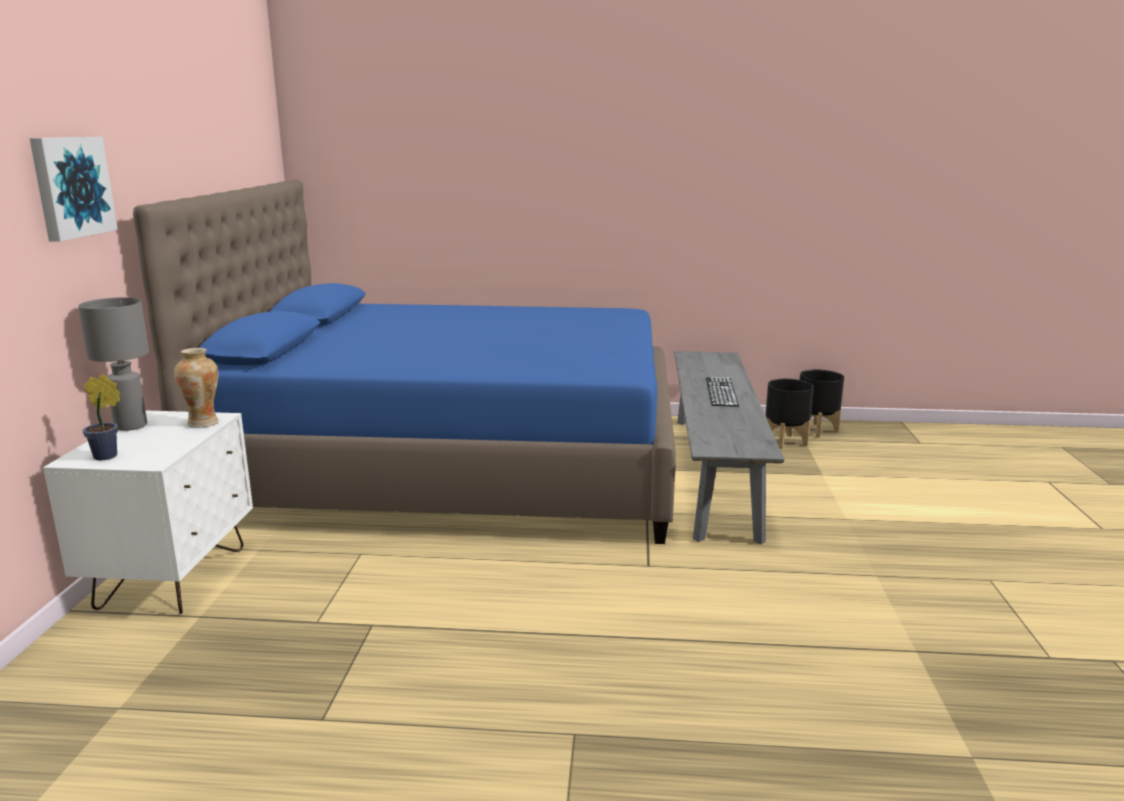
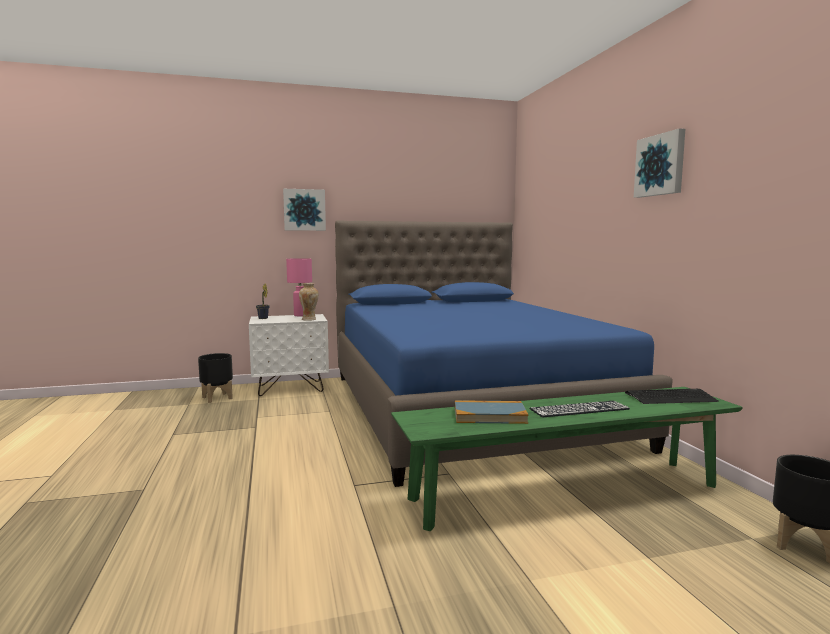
camera: 70 degrees right, 10 degrees down
(131, 426) = (300, 315): grey table lamp -> pink table lamp
(618, 131) = (661, 165): none -> picture
(705, 362) = (670, 398): none -> keyboard
(713, 473) = (566, 492): grey bench -> green bench
(725, 421) = (489, 415): none -> book
(785, 441) = (721, 525): black planter -> black planter (217, 398)

